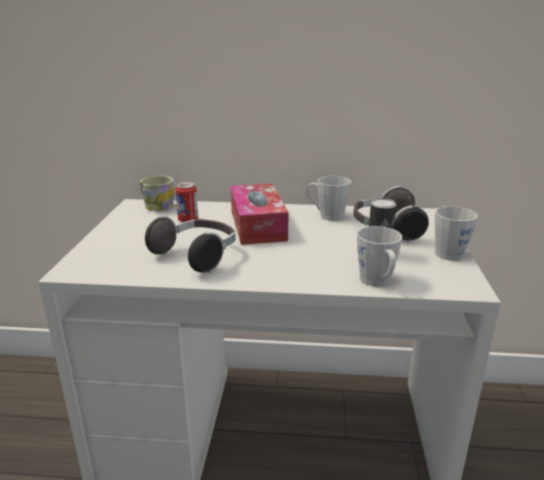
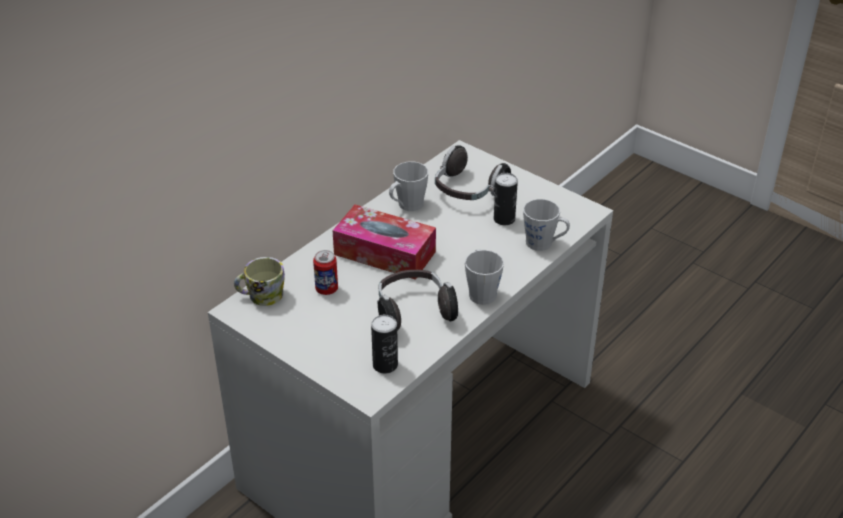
camera: 55 degrees left, 15 degrees up
(113, 266) = (385, 365): none -> can
(452, 252) = (536, 185): grey mug -> grey mug (481, 291)

